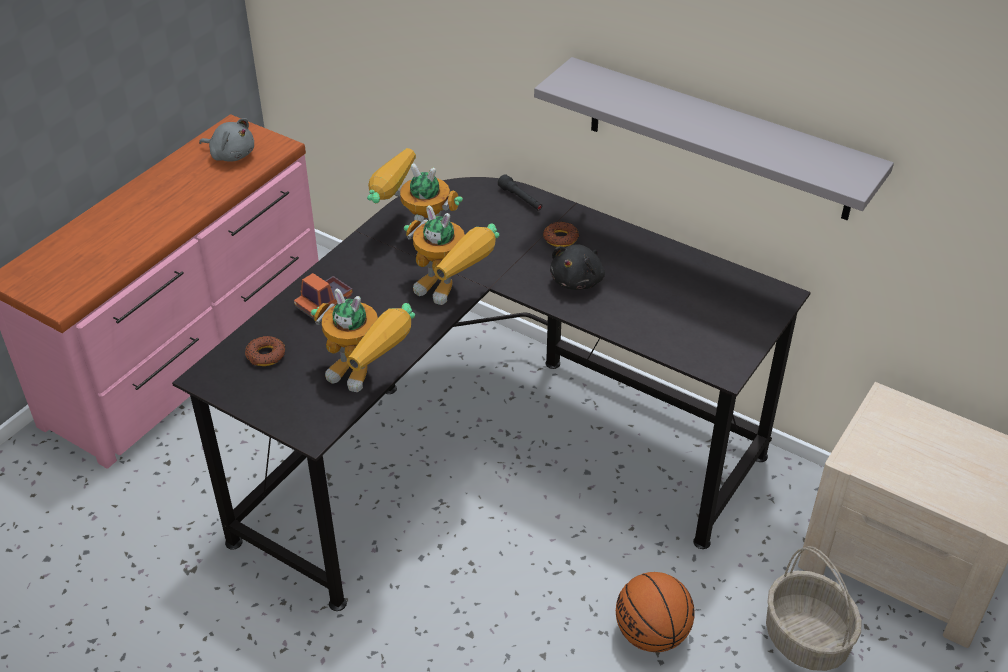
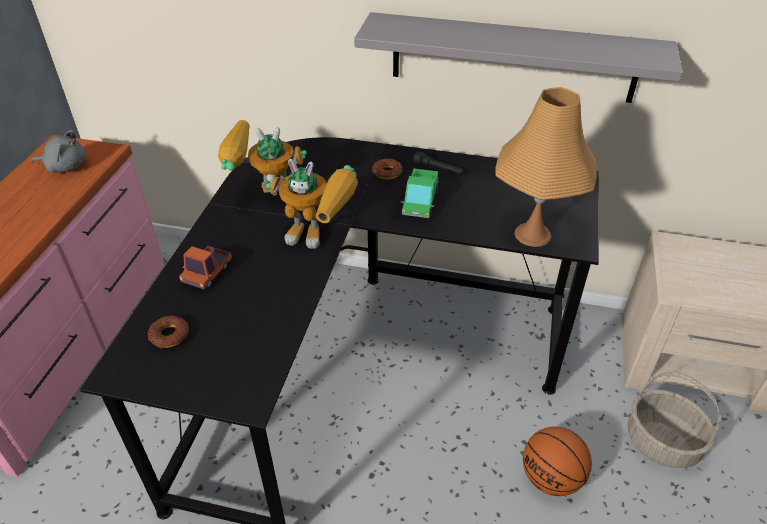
camera: 20 degrees left, 0 degrees up
(368, 378) = (280, 332): toy robot -> none
(521, 199) = (339, 150): black flashlight -> black flashlight (438, 169)
(578, 280) = (420, 202): black plush toy -> toy truck
(682, 346) = (532, 234): none -> orange table lamp

